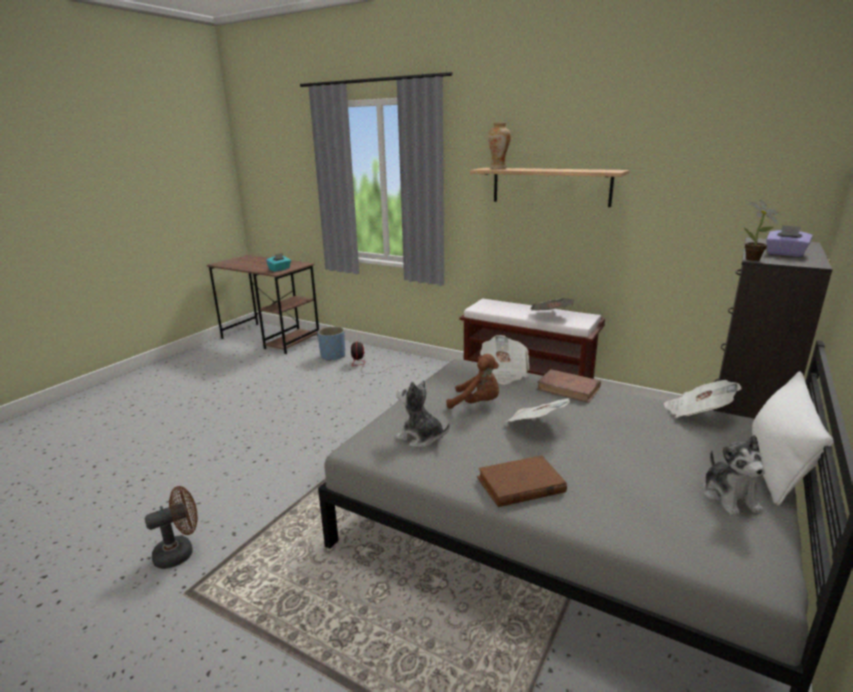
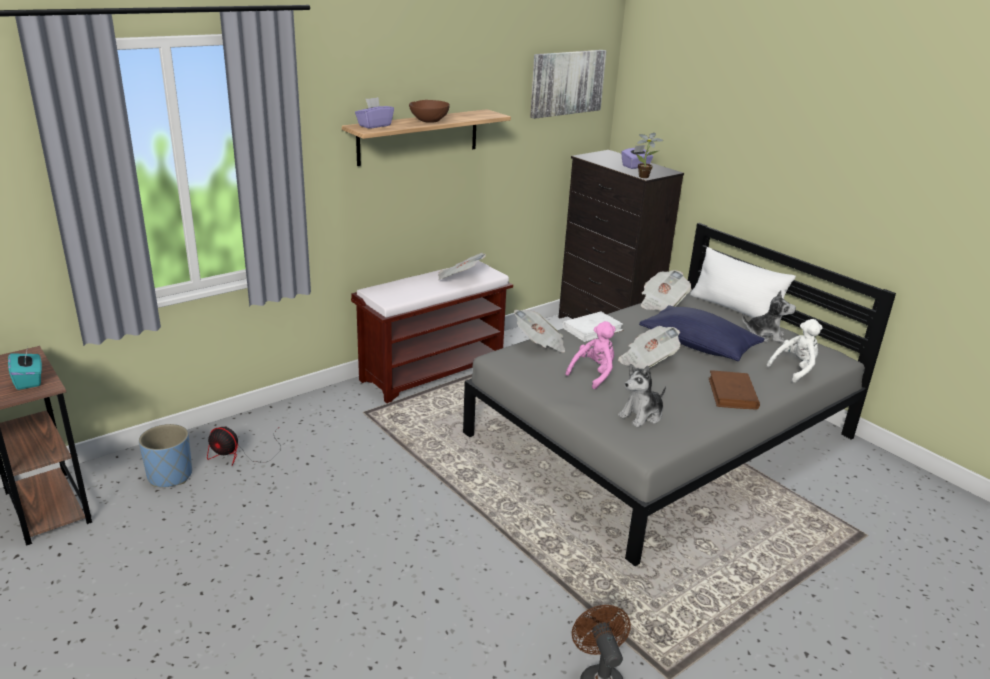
camera: 70 degrees left, 5 degrees up
(477, 404) = (593, 374): brown plush toy -> pink plush toy
(498, 168) = (374, 125): vase -> purple tissue box
(543, 169) = (429, 121): none -> brown bowl
(568, 389) = (592, 329): brown book -> white book
(617, 449) = (698, 346): none -> blue pillow
(654, 532) = (794, 369): none -> white plush toy
(751, 151) = (566, 83): none -> picture

